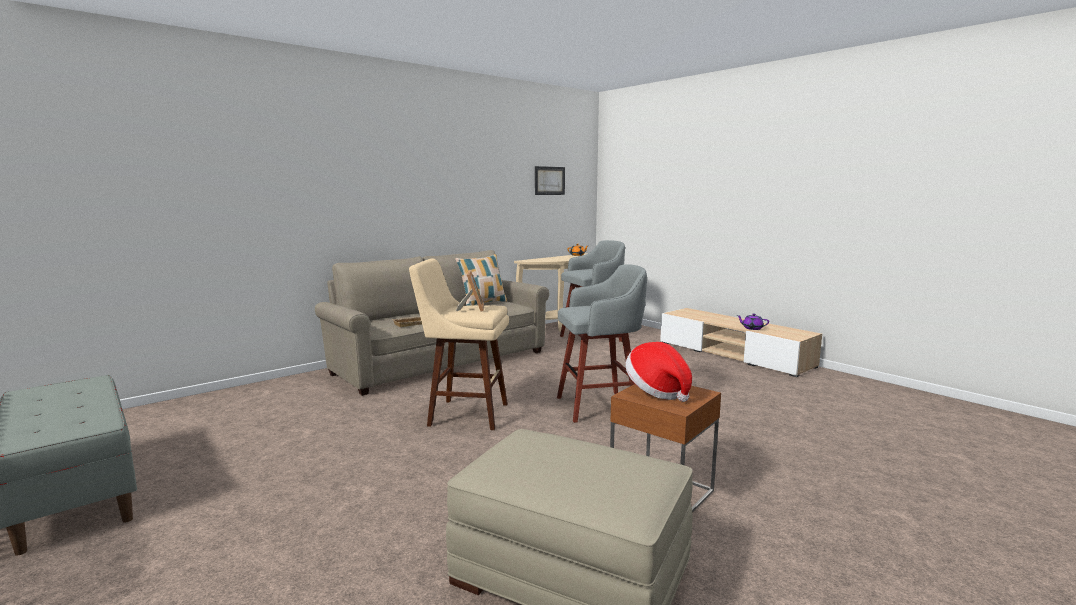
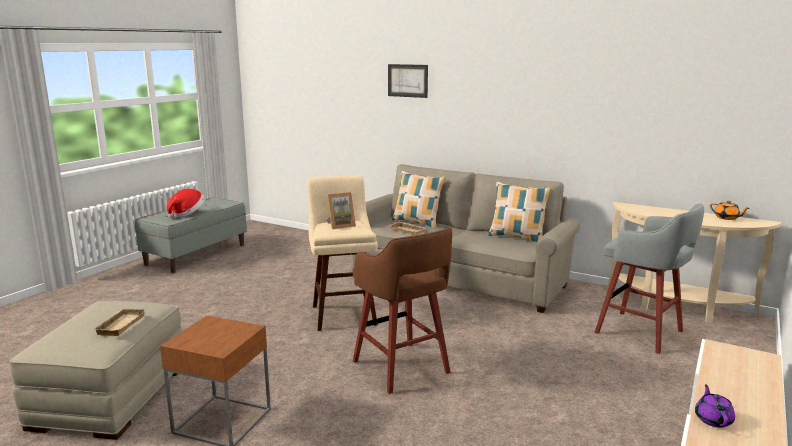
camera: 70 degrees right, 5 degrees up
(390, 319) = (417, 222): none -> pillow
(549, 180) = (697, 103): picture -> picture (407, 80)
(585, 452) = (120, 325): none -> beige tray
(600, 406) = (402, 368): grey stool -> brown stool
(657, 391) = (221, 331): hat -> hat (187, 214)

